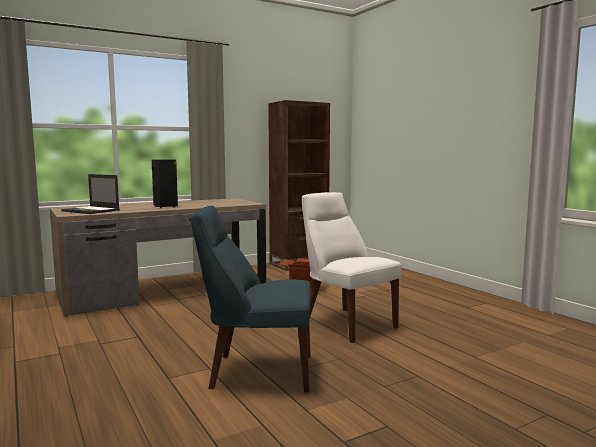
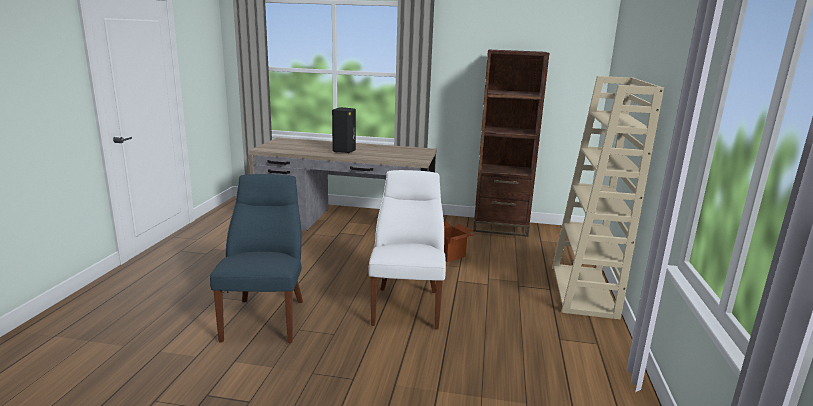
camera: 40 degrees right, 10 degrees up
(91, 210) = (286, 146): laptop -> none
(257, 372) = (266, 317): blue chair -> blue chair turned 45 degrees clockwise
(424, 282) = (584, 291): none -> beige bookcase

